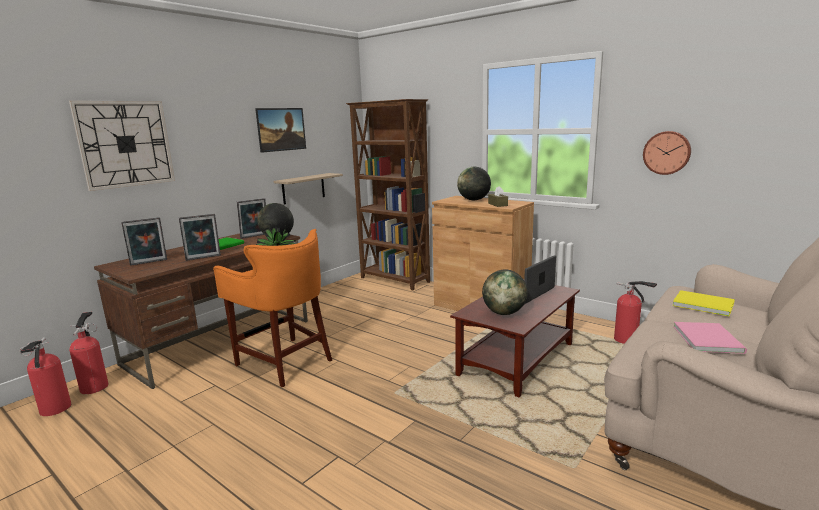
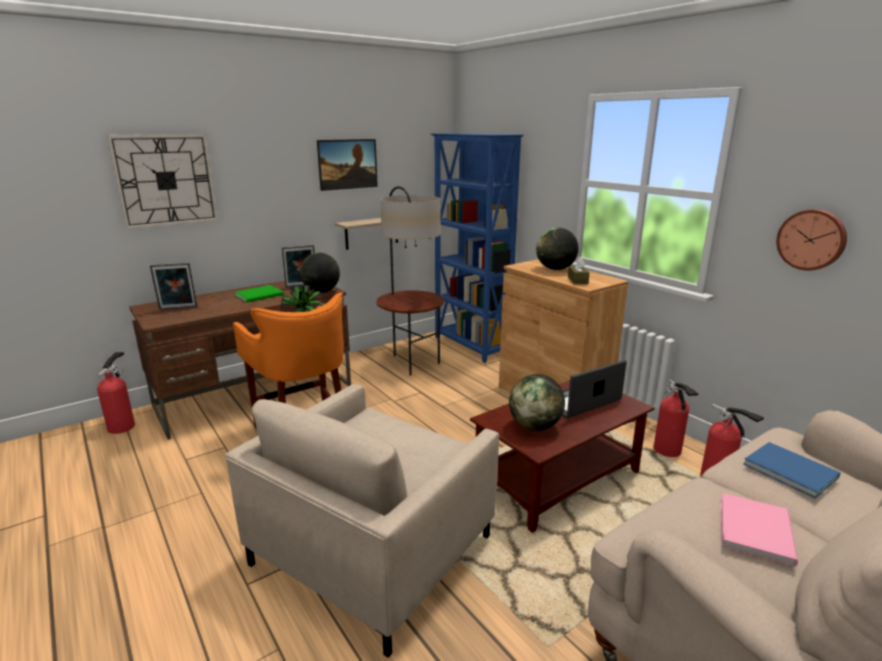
camera: 15 degrees right, 5 degrees up
(54, 410) = (78, 445): fire extinguisher -> fire extinguisher (668, 451)
(203, 258) = (230, 310): picture frame -> none
(351, 298) = (411, 363): none -> floor lamp
(394, 280) = (471, 346): brown bookcase -> blue bookcase
(398, 434) = (371, 549): none -> beige armchair
(701, 304) = (788, 469): yellow book -> blue book

